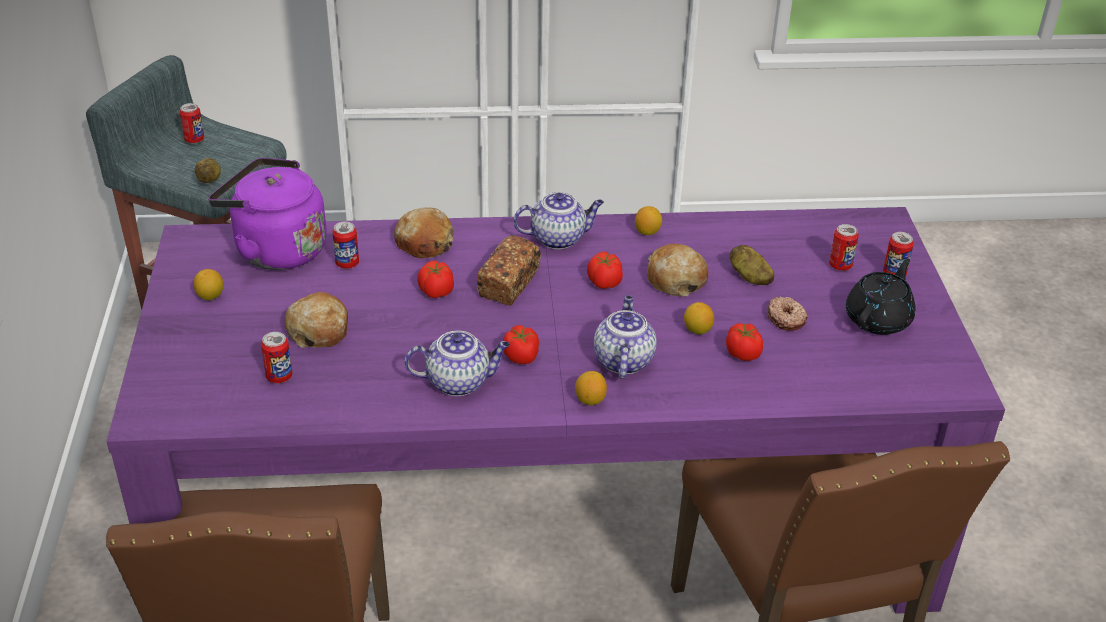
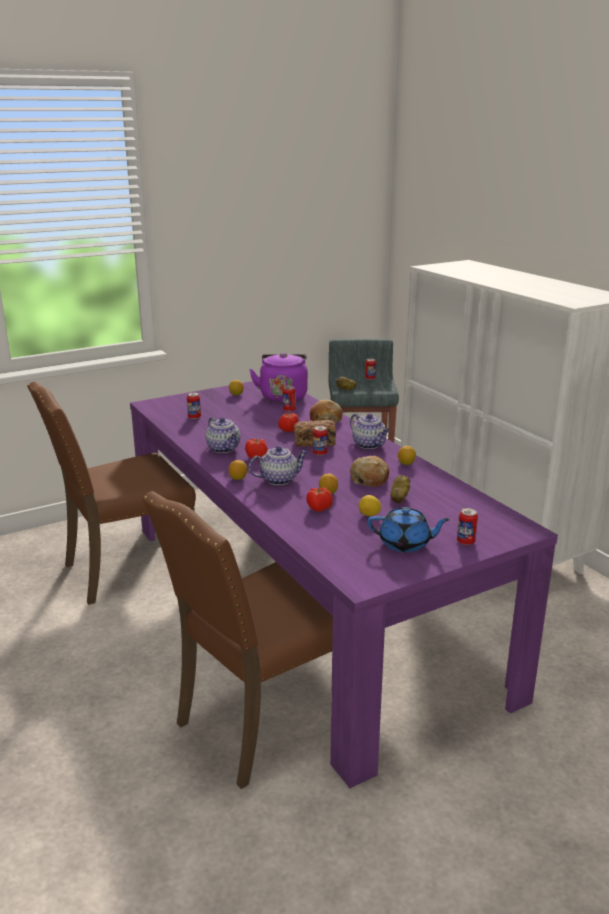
camera: 65 degrees right, 15 degrees down
(318, 330) = (233, 416): bread -> none
(604, 283) = (342, 462): tomato -> none
(786, 319) = (369, 515): donut -> lemon
(840, 266) = (449, 522): can -> can (319, 453)
(878, 319) = (405, 544): black teapot -> blue teapot

